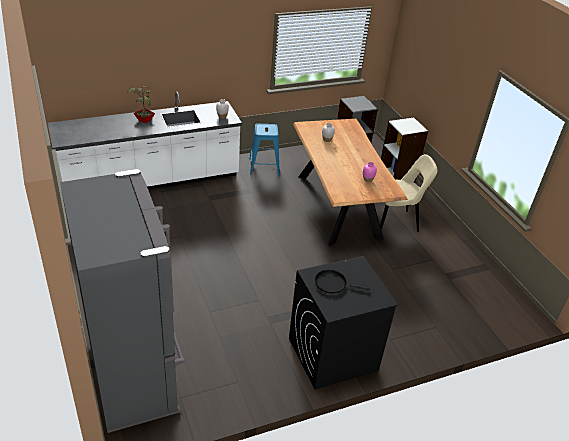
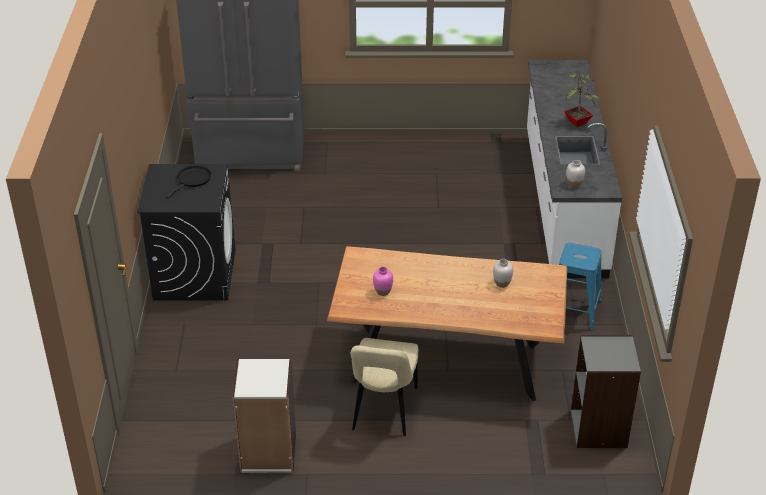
camera: 115 degrees right, 0 degrees up
(397, 175) = (508, 466): white bookcase -> white bookcase (268, 453)

